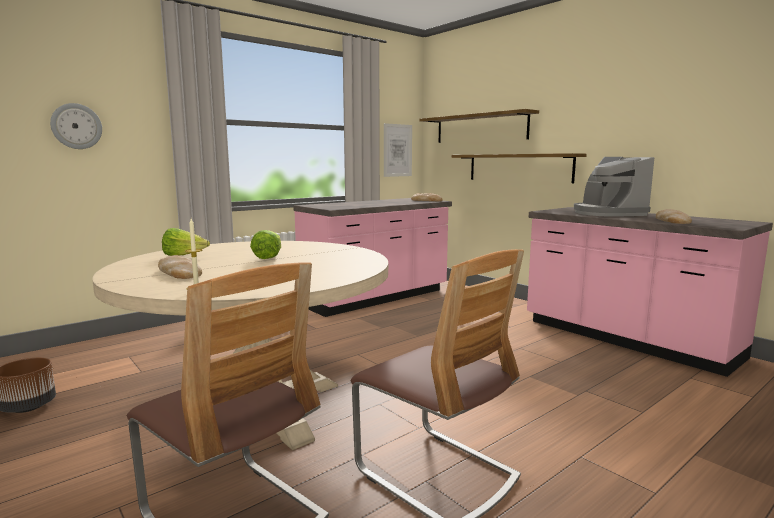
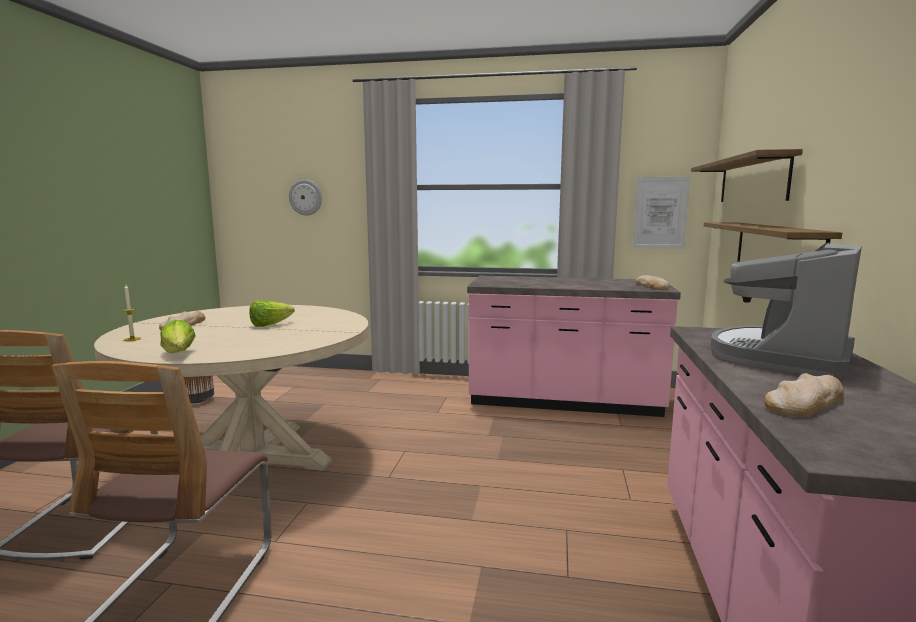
camera: 50 degrees right, 0 degrees up
(184, 256) = (245, 312): lettuce -> lettuce (179, 354)

